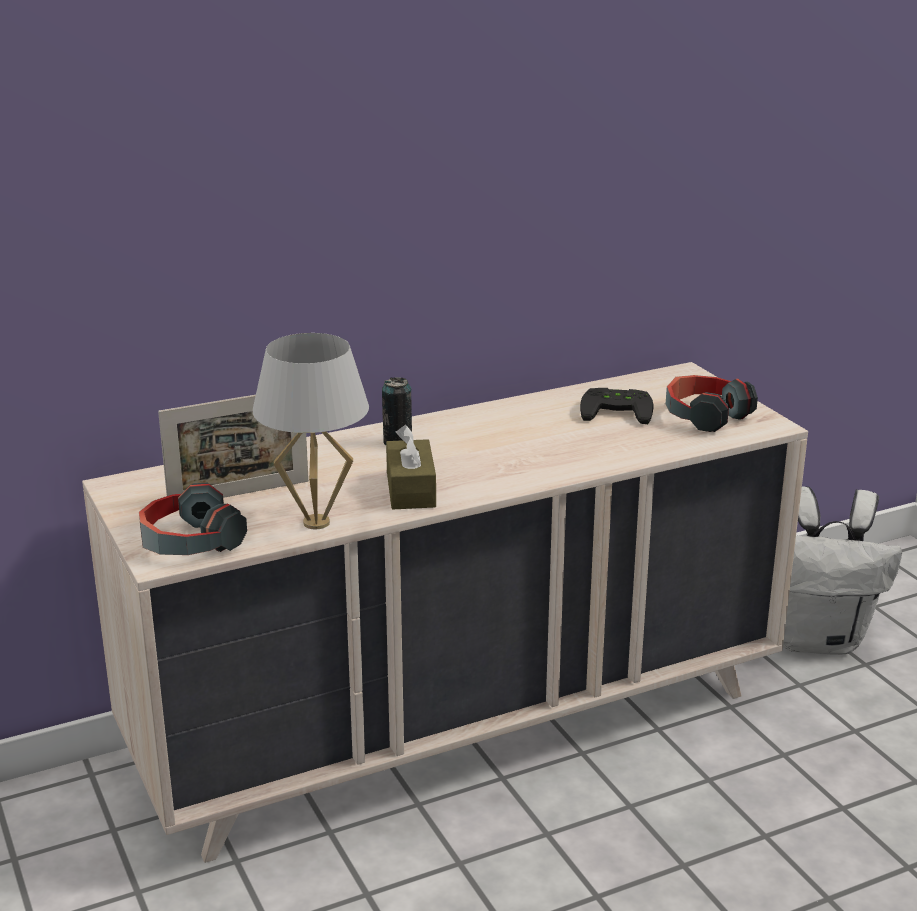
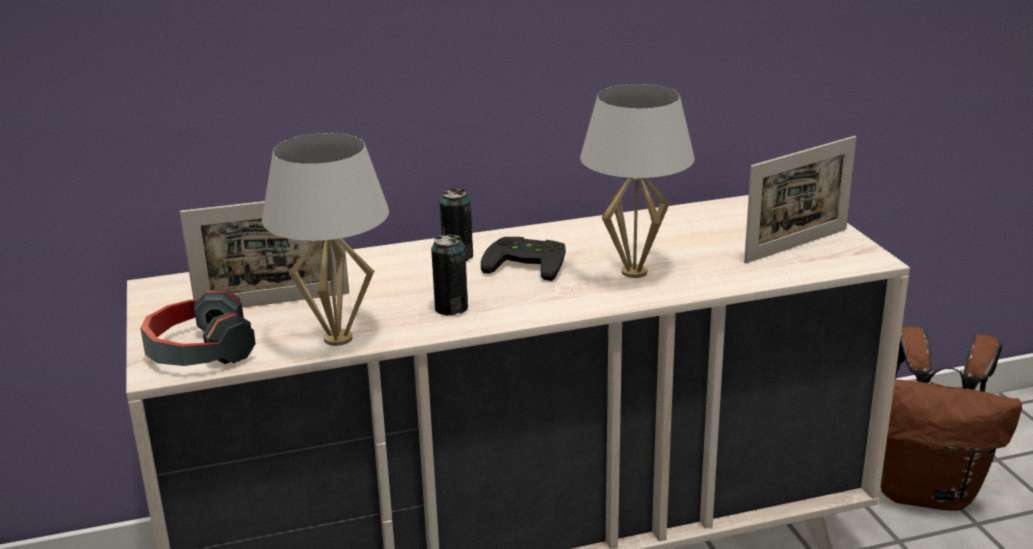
camera: 10 degrees right, 0 degrees up
(411, 489) = (451, 308): brown tissue box -> can
(566, 447) = (634, 272): none -> white table lamp
(617, 410) = (702, 235): black game controller -> black game controller (528, 263)
(705, 416) = (796, 245): headphones -> picture frame
(817, 639) = (926, 491): white backpack -> brown backpack

